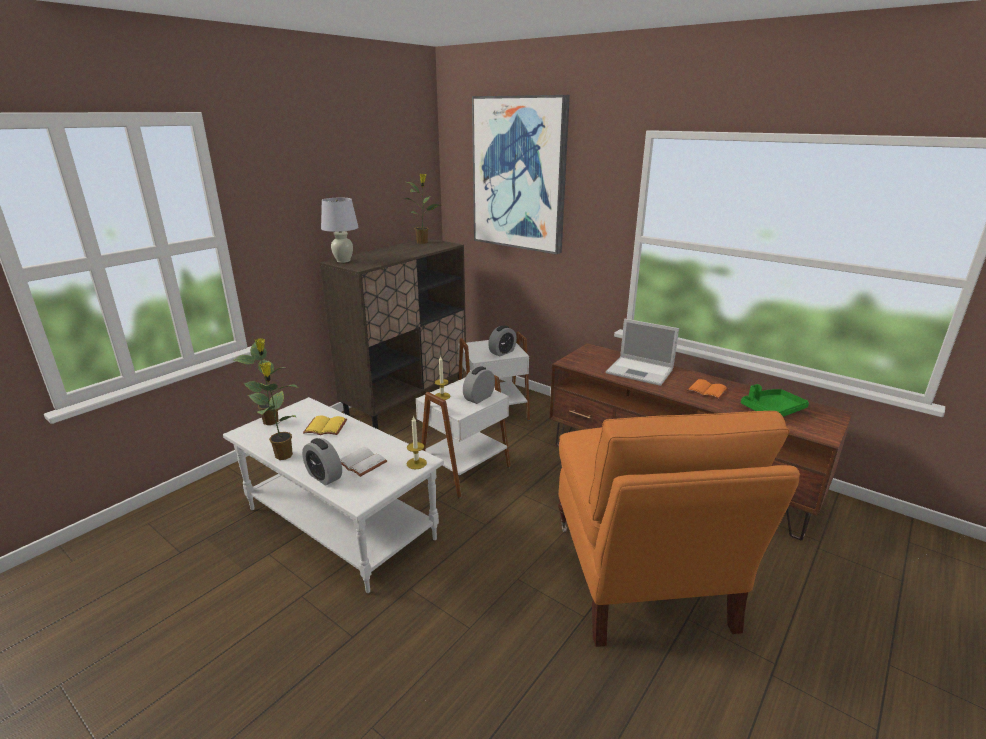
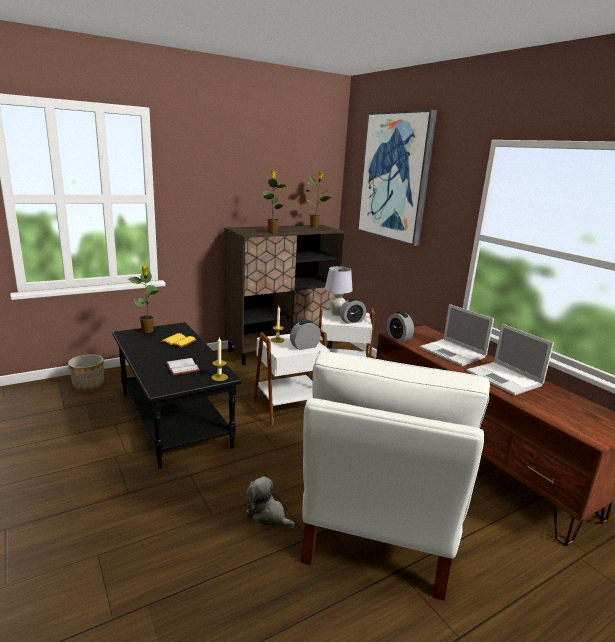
camera: 20 degrees right, 5 degrees down
(190, 509) = (88, 385): none -> planter
(283, 455) = (136, 351): potted plant -> potted plant (272, 232)
(324, 476) = (150, 370): alarm clock -> alarm clock (398, 338)
(338, 524) = (172, 419): white coffee table -> black coffee table
(343, 261) = (241, 229): white table lamp -> white table lamp (336, 313)
(528, 606) = (267, 515): none -> plush toy
(640, 576) = (379, 524): orange armchair -> white armchair
(708, 390) = (505, 379): orange book -> laptop
(772, 410) = (558, 406): green tray -> none

